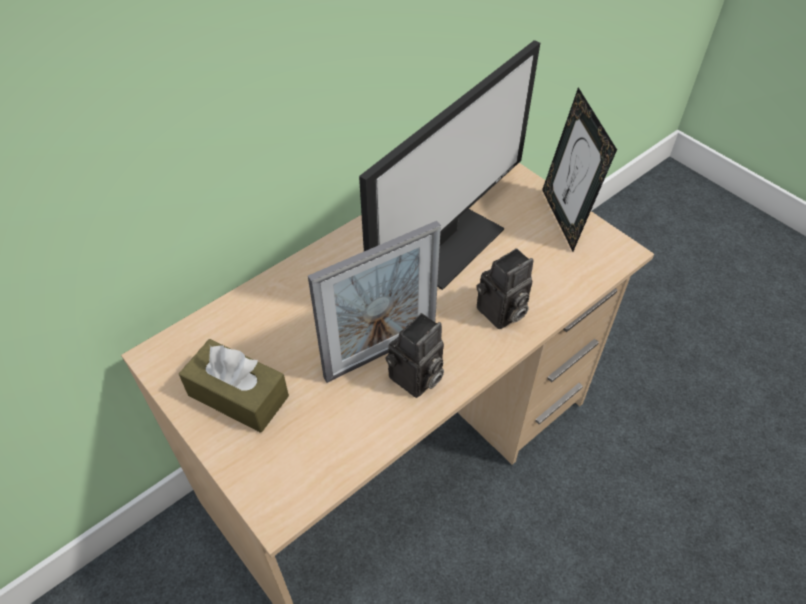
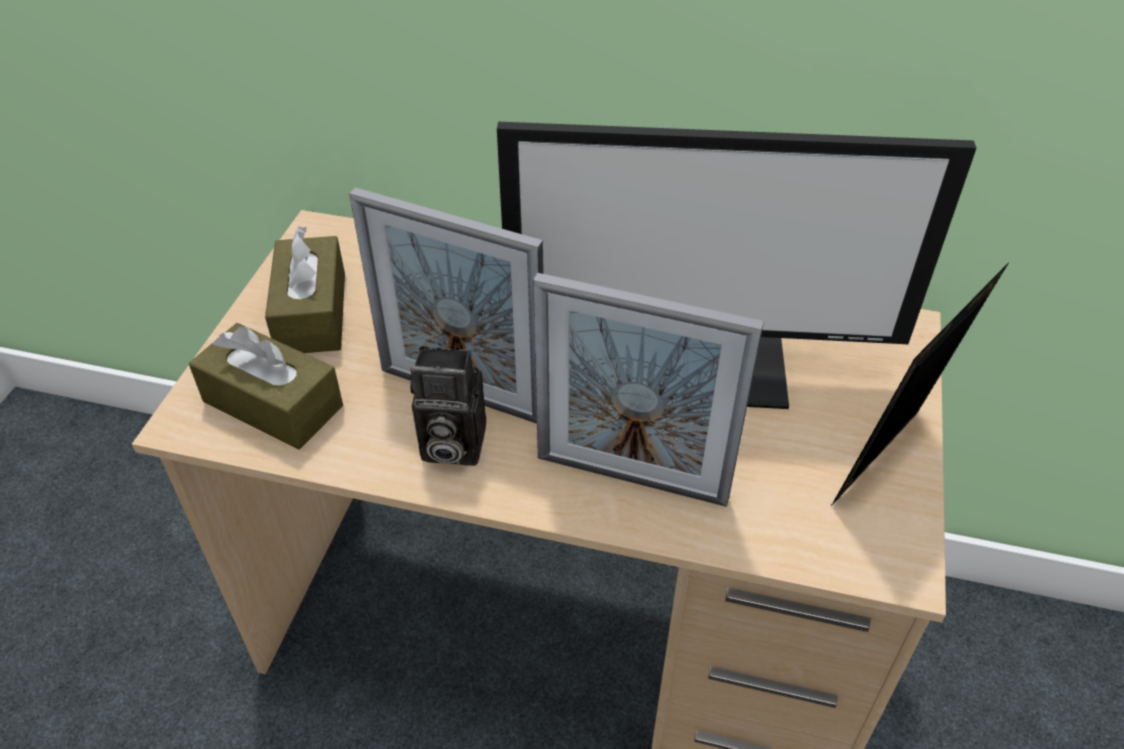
camera: 55 degrees right, 5 degrees down
(305, 453) = (273, 403): none -> brown tissue box
(501, 314) = (631, 478): camera -> picture frame

